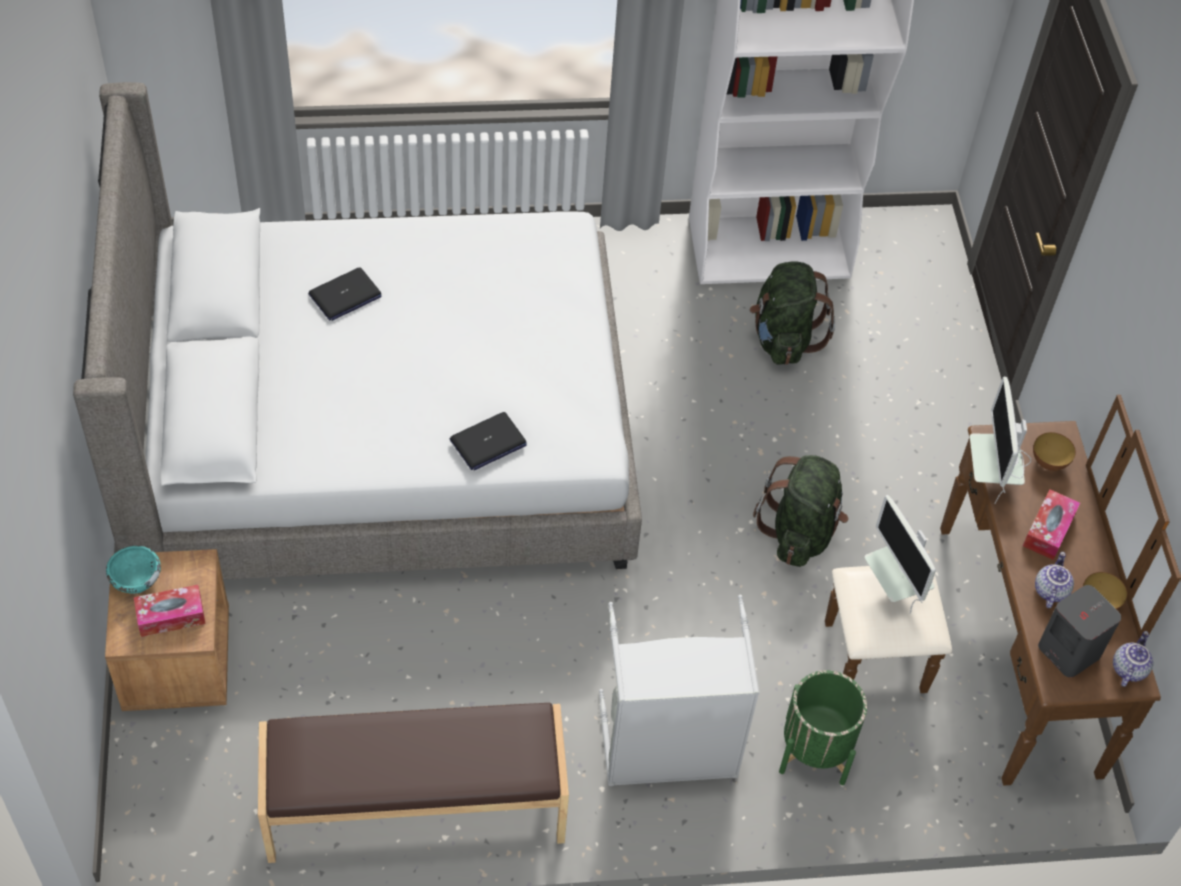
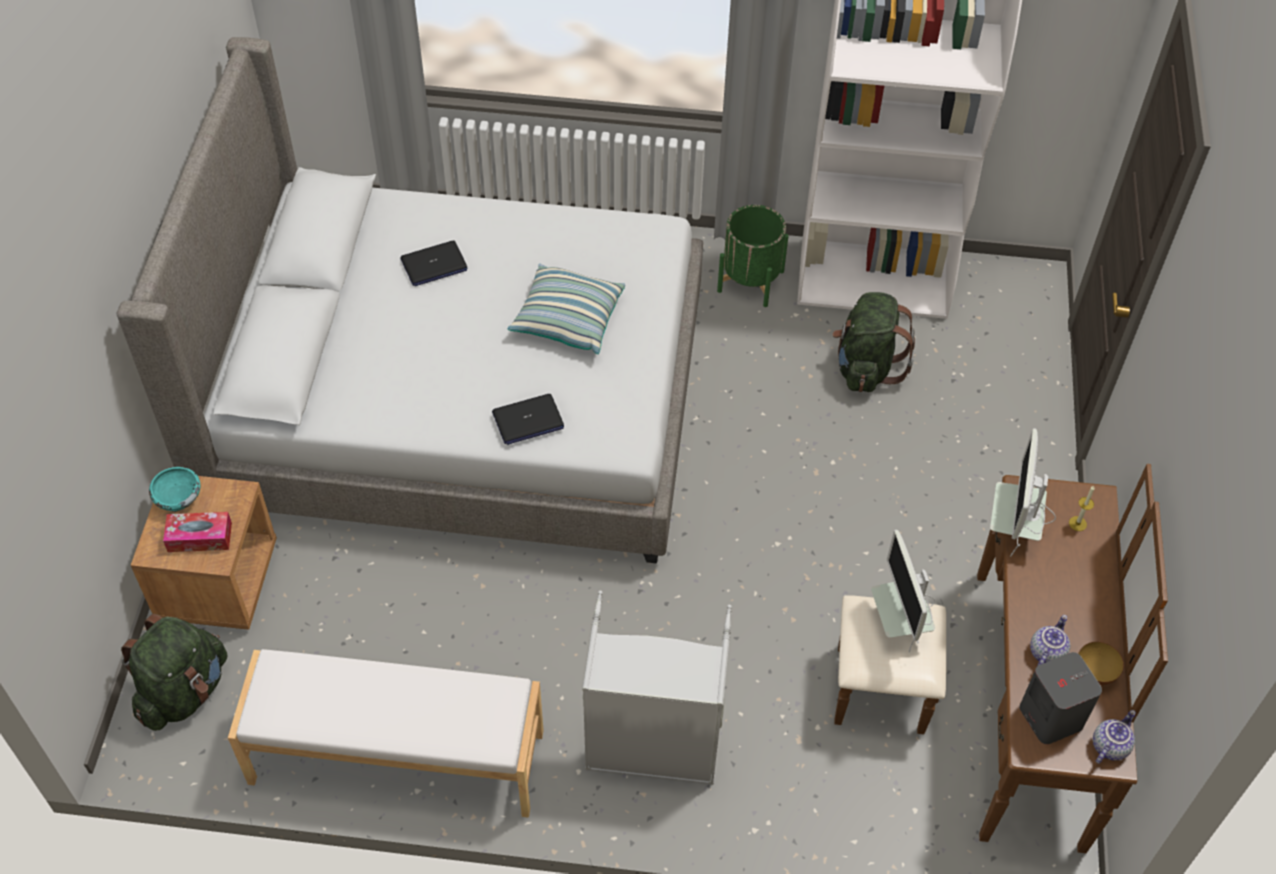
camera: 15 degrees right, 0 degrees up
(415, 809) = (397, 758): brown bench -> white bench
(499, 333) = (567, 319): none -> pillow
(800, 532) = (835, 555): green backpack -> green backpack (184, 691)
(815, 750) = (797, 771): green planter -> green planter (750, 281)
(1048, 530) = (1060, 591): tissue box -> none
(1049, 462) = (1077, 523): bowl -> candle

